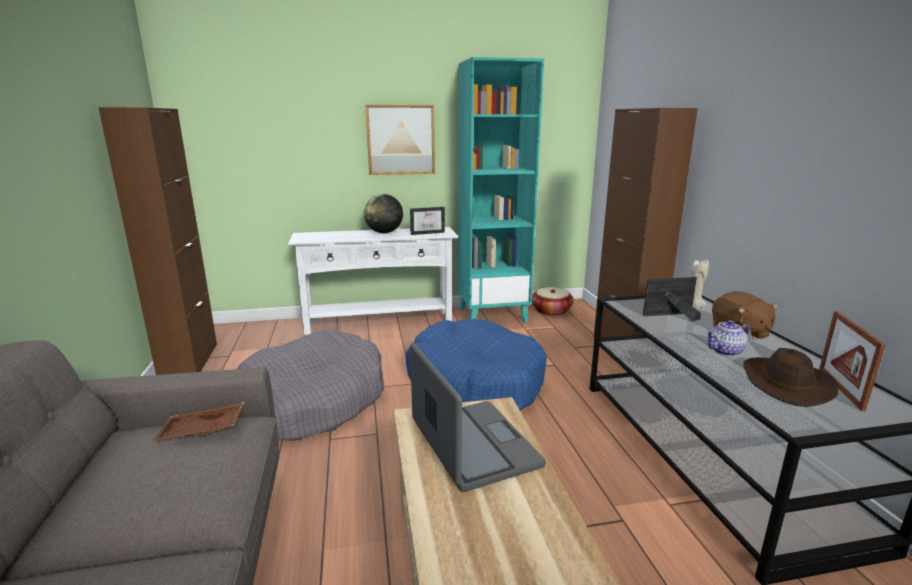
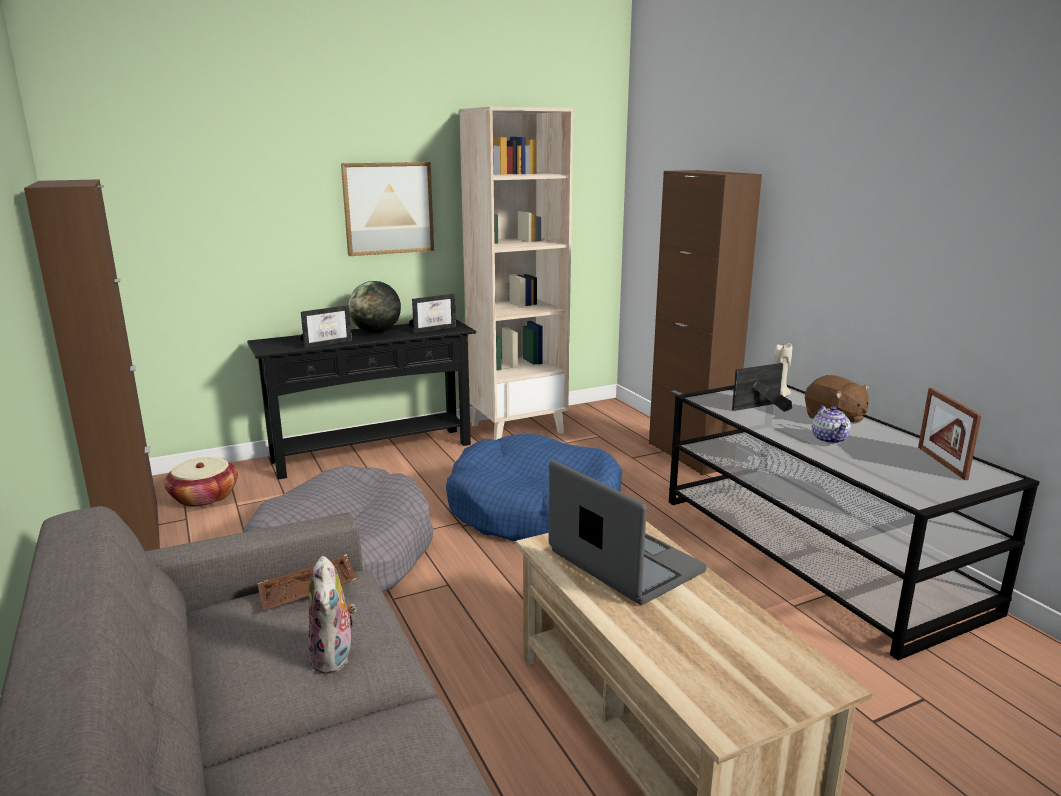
camera: 15 degrees left, 0 degrees up
(174, 494) = (335, 657): none -> plush toy
(343, 238) = (327, 343): none -> picture frame
(379, 322) = (372, 452): white console table -> black console table
(493, 315) = (517, 428): turquoise bookcase -> beige bookcase
(551, 311) = (586, 417): basket -> basket (204, 497)
(725, 351) = (829, 439): teapot -> teapot turned 60 degrees counterclockwise
(784, 383) = (893, 463): brown hat -> none

